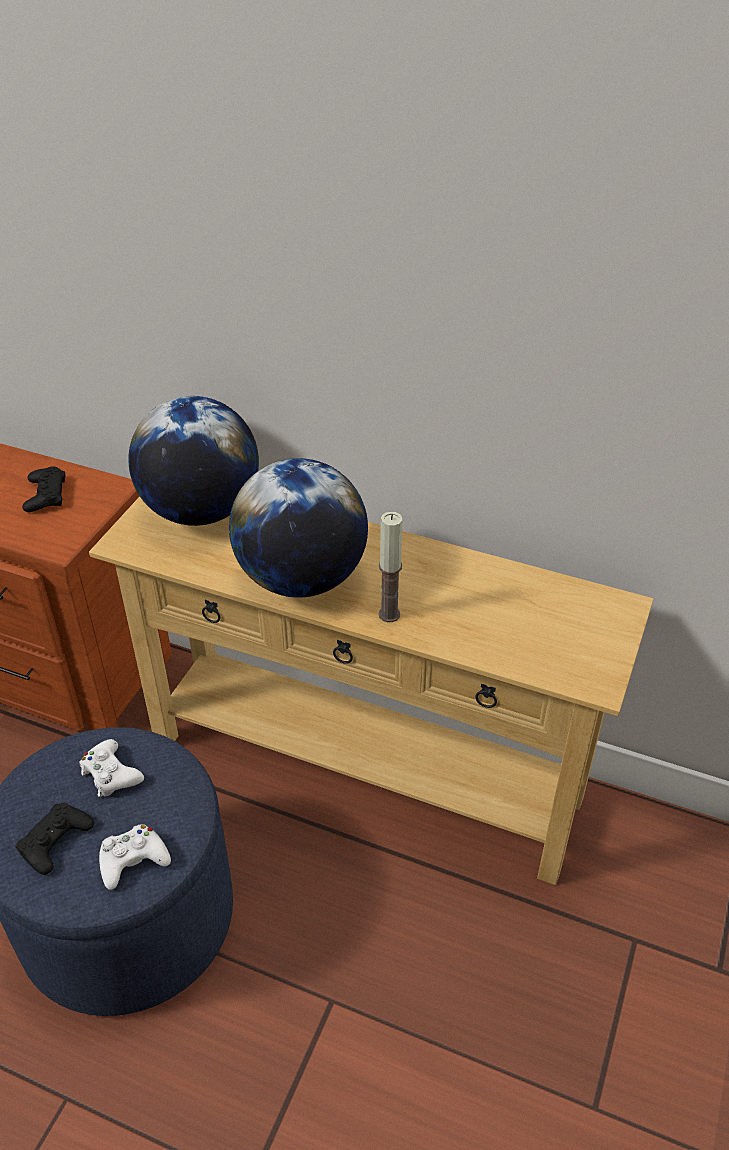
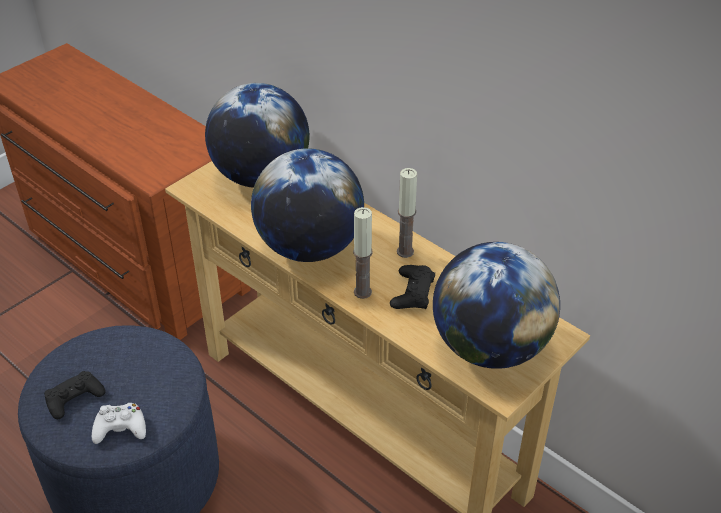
camera: 20 degrees right, 0 degrees up
(45, 495) = (162, 138): black game controller -> black game controller (412, 292)
(110, 774) = (133, 361): white game controller -> none
(412, 557) = (405, 251): none -> candle
(560, 639) = (490, 347): none -> globe

